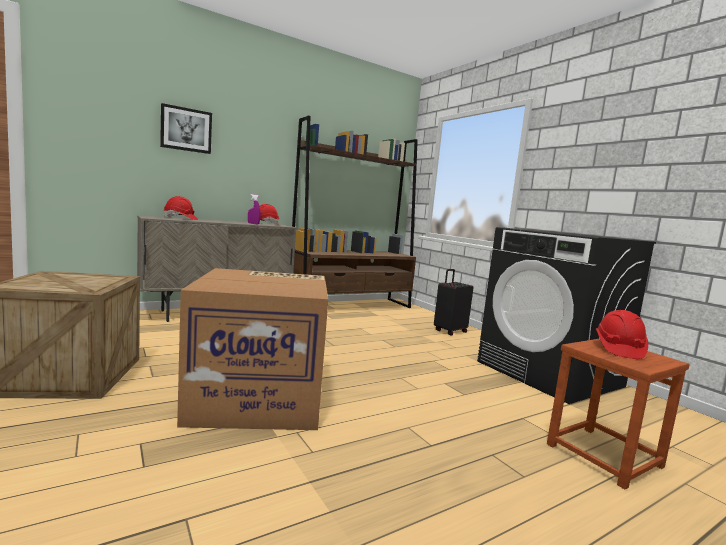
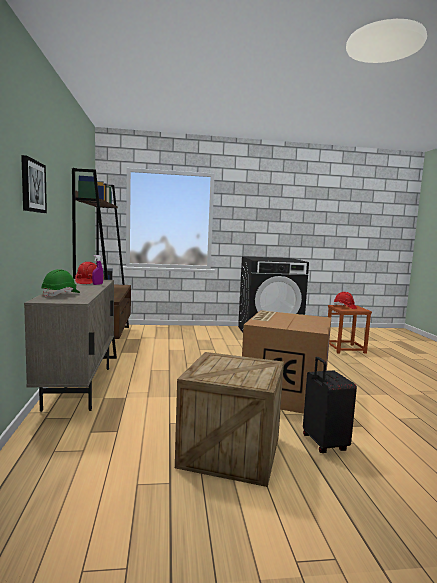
camera: 65 degrees left, 0 degrees up
(180, 218) = (61, 294): red hard hat -> green hard hat
(449, 331) = (192, 332): black suitcase -> black suitcase (323, 443)

